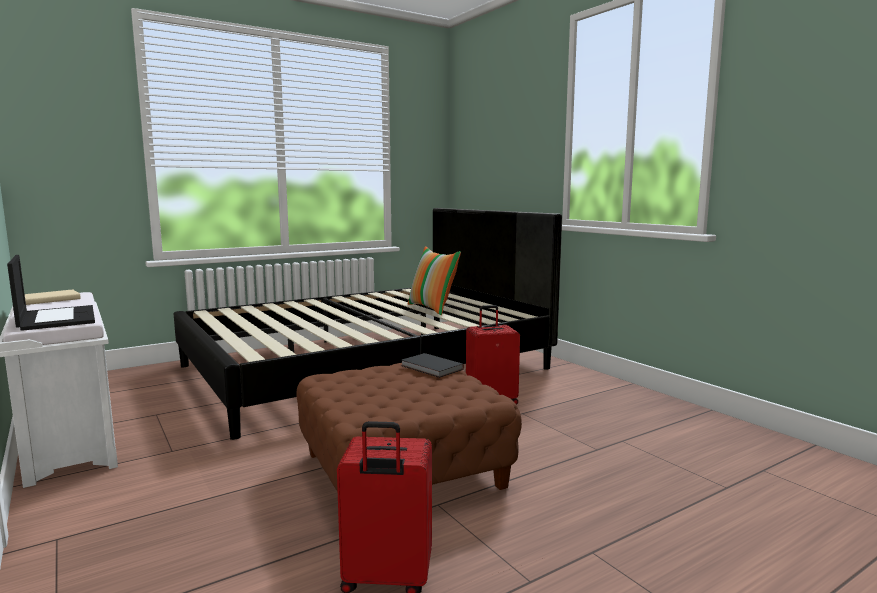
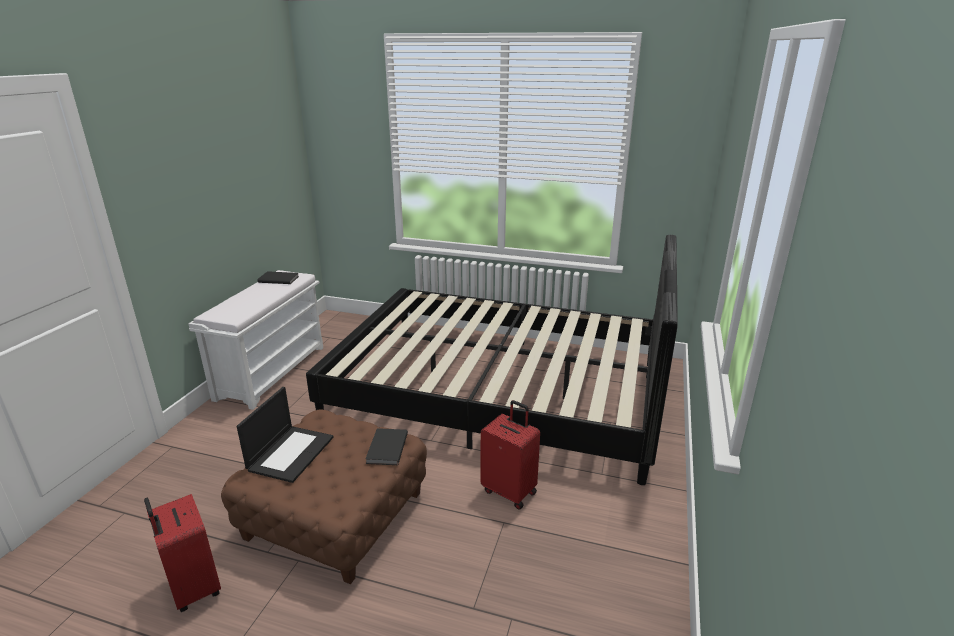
camera: 50 degrees right, 15 degrees up
(47, 300) = (278, 279): beige book -> black book
(56, 318) = (235, 308): laptop -> laptop (291, 453)
(432, 308) = (566, 362): pillow -> none

